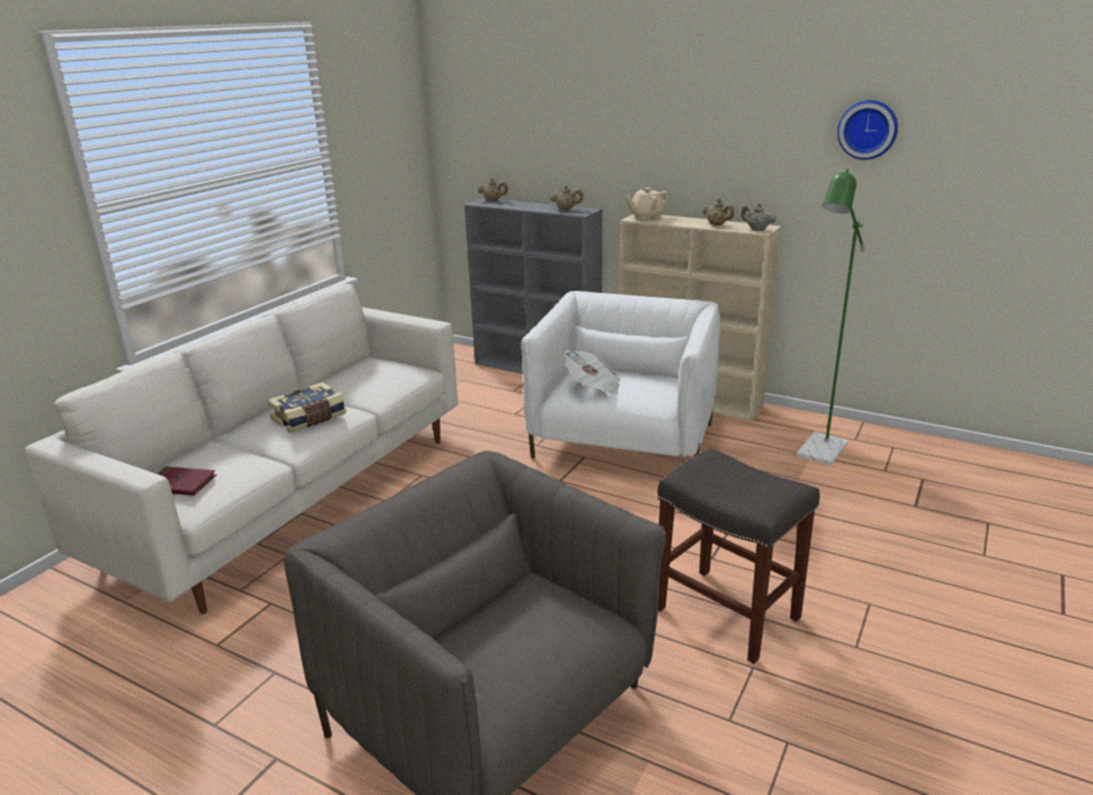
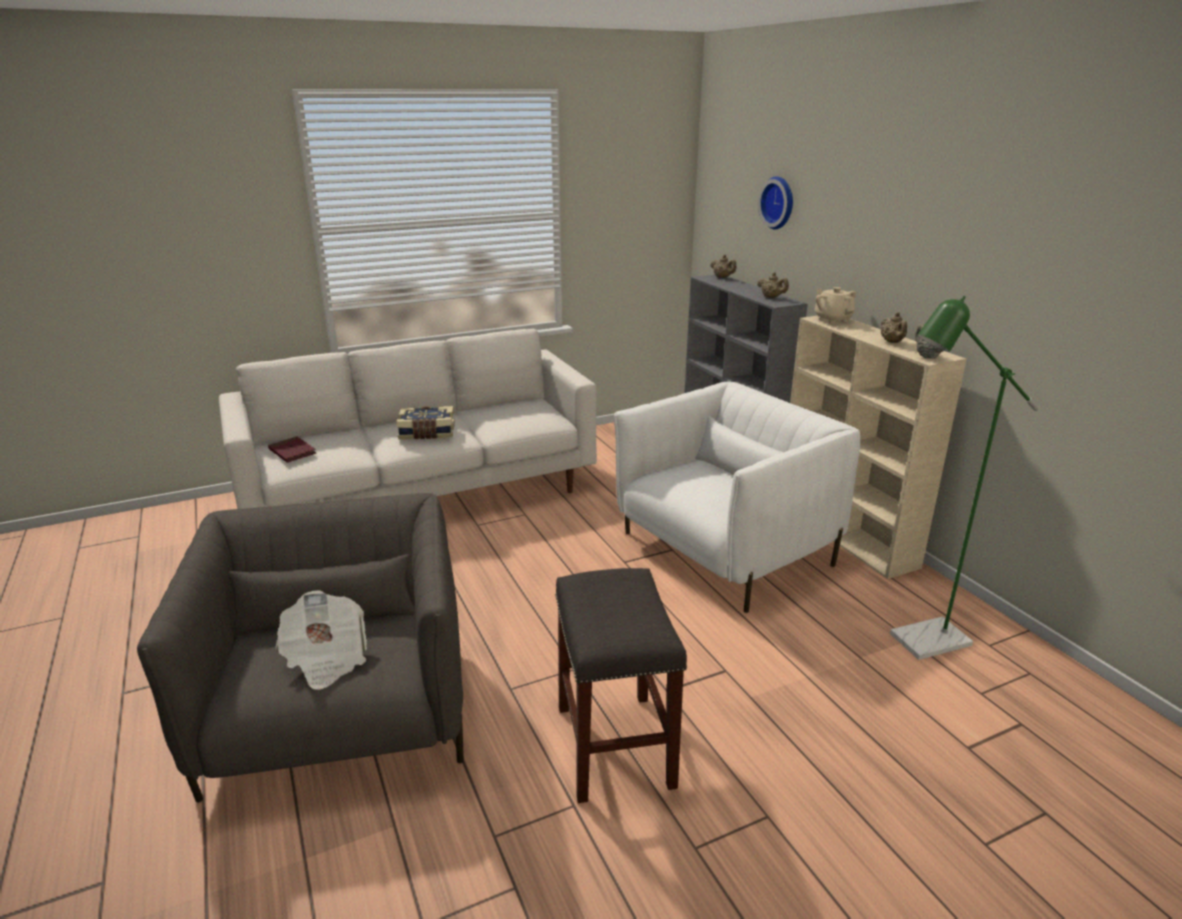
camera: 35 degrees right, 0 degrees up
(593, 387) = (679, 481): newspaper -> newspaper (326, 658)
(646, 217) = (832, 320): beige teapot -> beige teapot turned 45 degrees clockwise
(868, 129) = (1085, 253): wall clock -> wall clock (779, 202)

